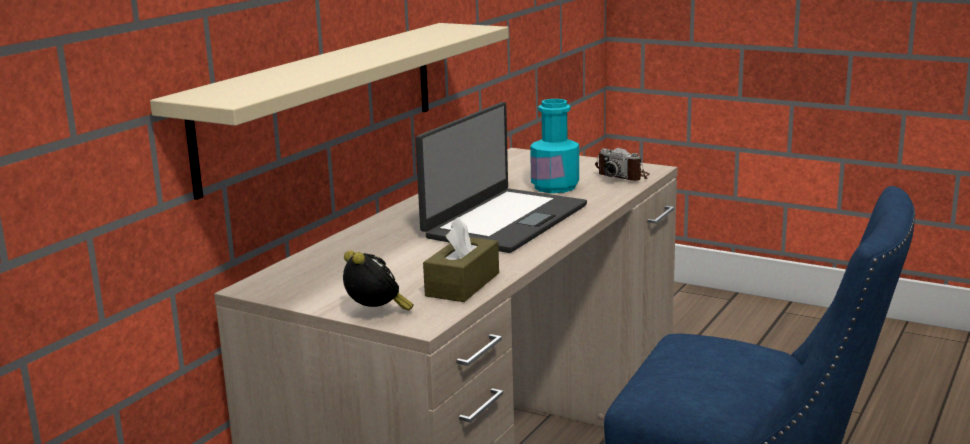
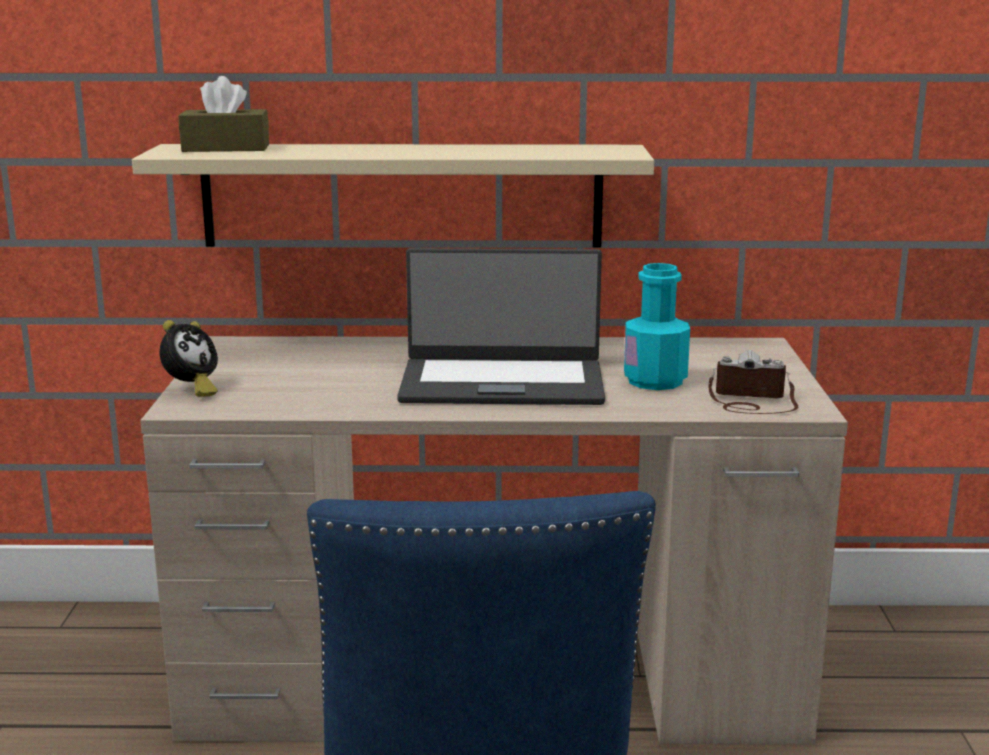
camera: 60 degrees right, 0 degrees up
(462, 284) = (291, 403): brown tissue box -> brown tissue box (226, 148)
(623, 176) = (752, 402): camera -> camera turned 90 degrees clockwise

